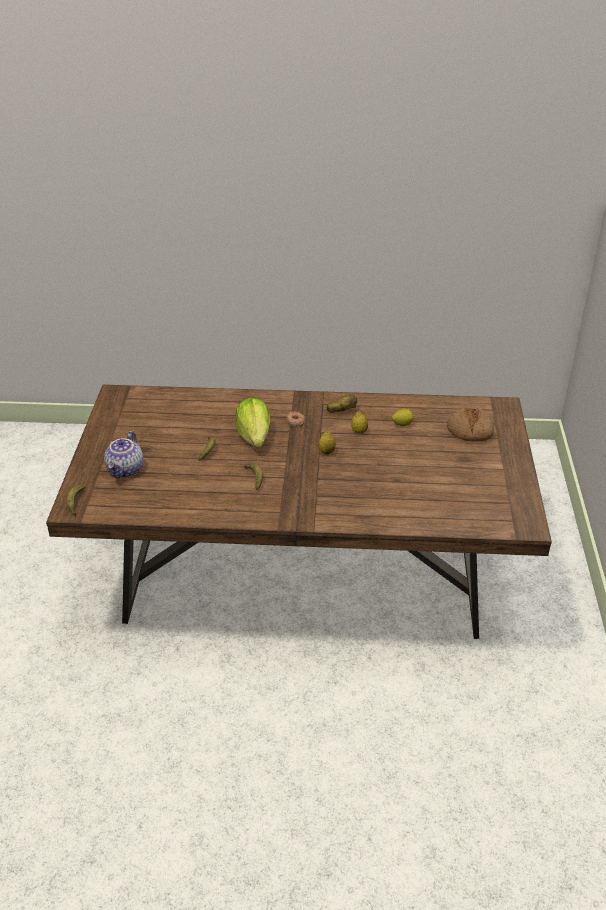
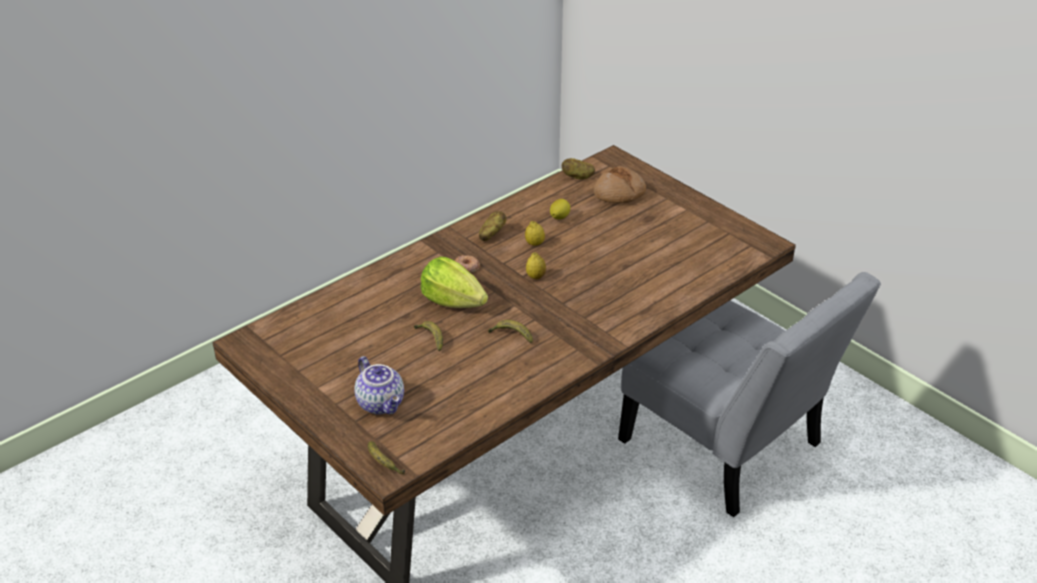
camera: 45 degrees left, 0 degrees up
(439, 686) = (728, 449): none -> grey chair
(457, 405) = (577, 177): none -> potato

